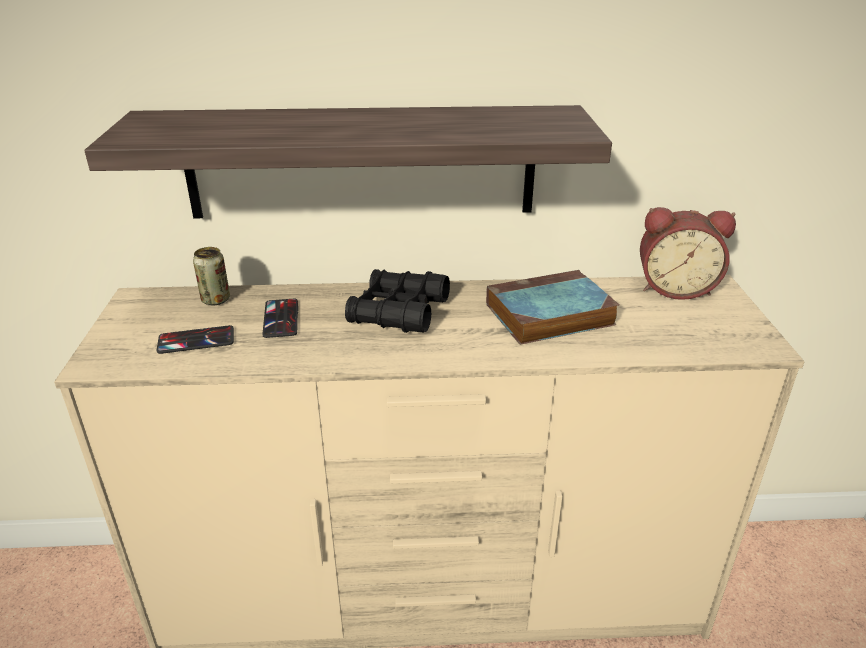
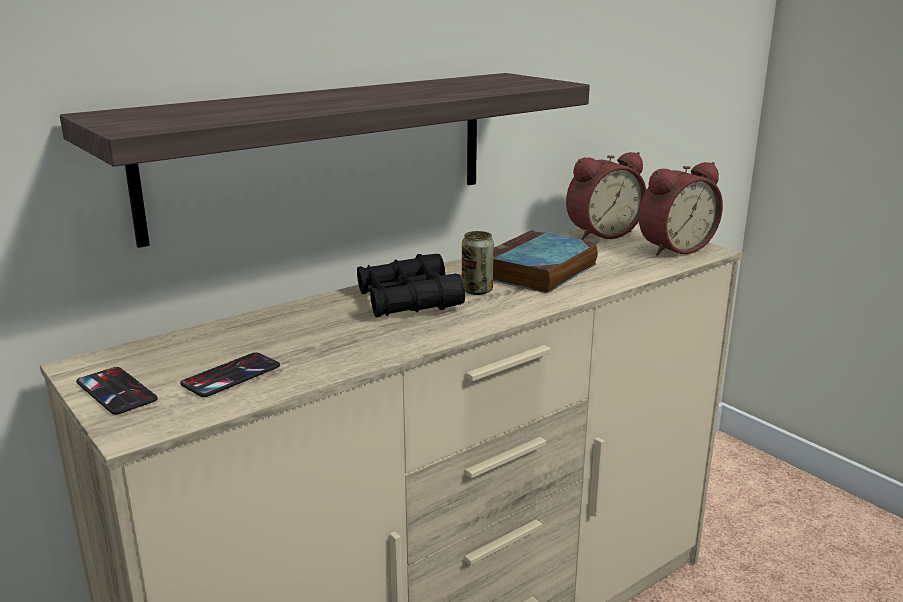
camera: 35 degrees left, 10 degrees down
(216, 300) = (194, 341): can -> can (477, 290)
(281, 318) = (298, 335): phone -> phone (116, 391)
(727, 330) = (673, 248): none -> alarm clock

